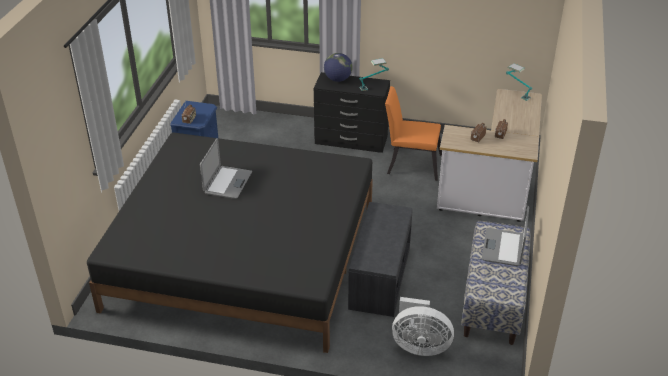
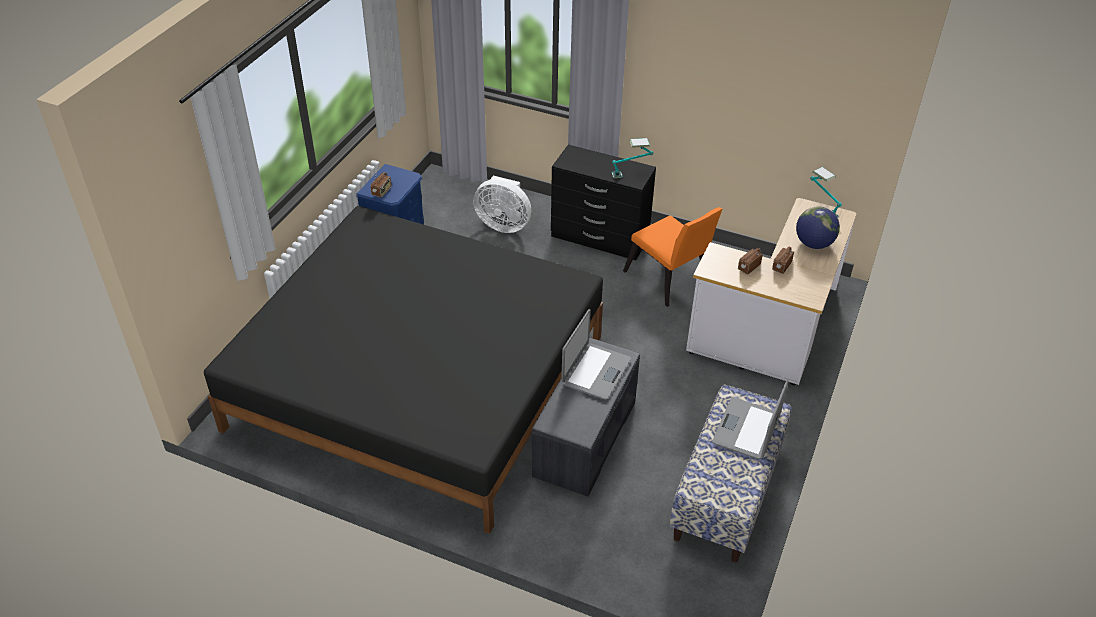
camera: 10 degrees right, 5 degrees up
(227, 183) = (406, 286): laptop -> laptop (595, 371)
(338, 79) = (587, 157): globe -> globe (813, 244)
(410, 163) = (669, 280): orange chair -> orange chair turned 150 degrees counterclockwise
(419, 345) = (610, 543): white fan -> white fan (504, 224)

